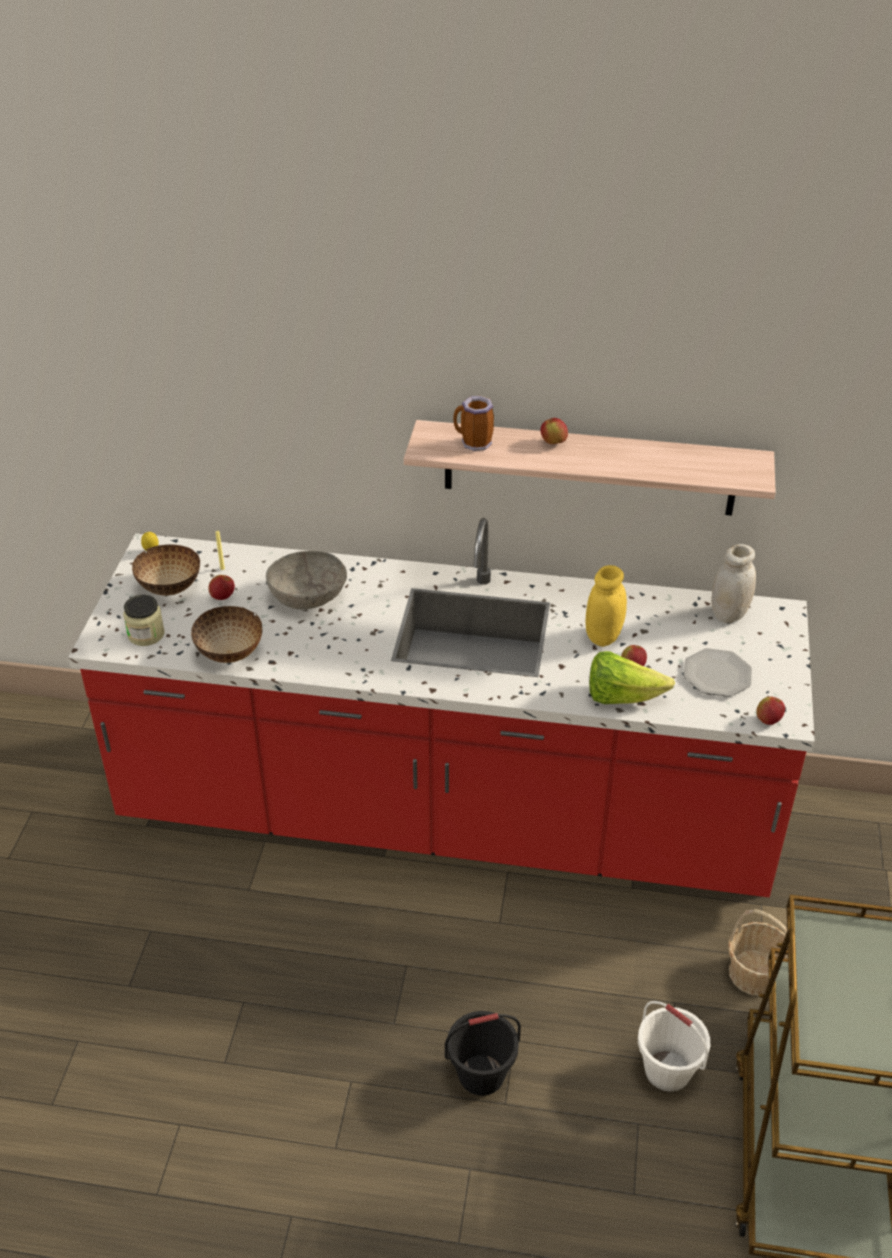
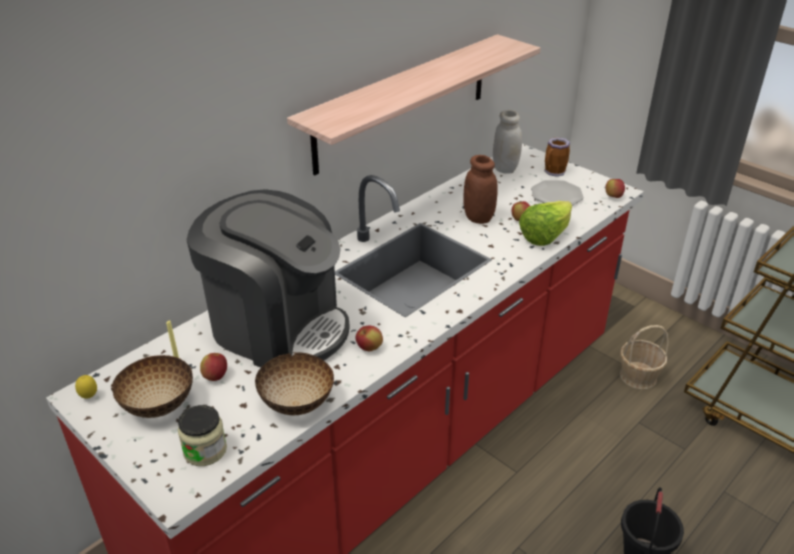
camera: 55 degrees left, 5 degrees down
(308, 596) = (278, 327): grey bowl -> coffee machine
(473, 443) = (353, 108): mug -> mug (554, 173)
(553, 442) = (394, 84): apple -> apple (369, 348)
(603, 636) = (478, 218): yellow jar -> brown jar
(668, 1070) = (689, 454): white bucket -> none

